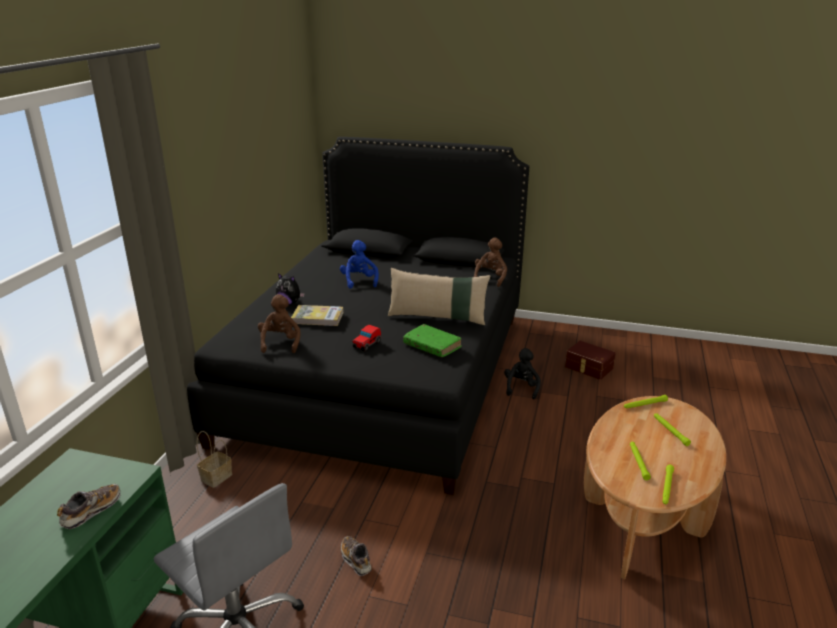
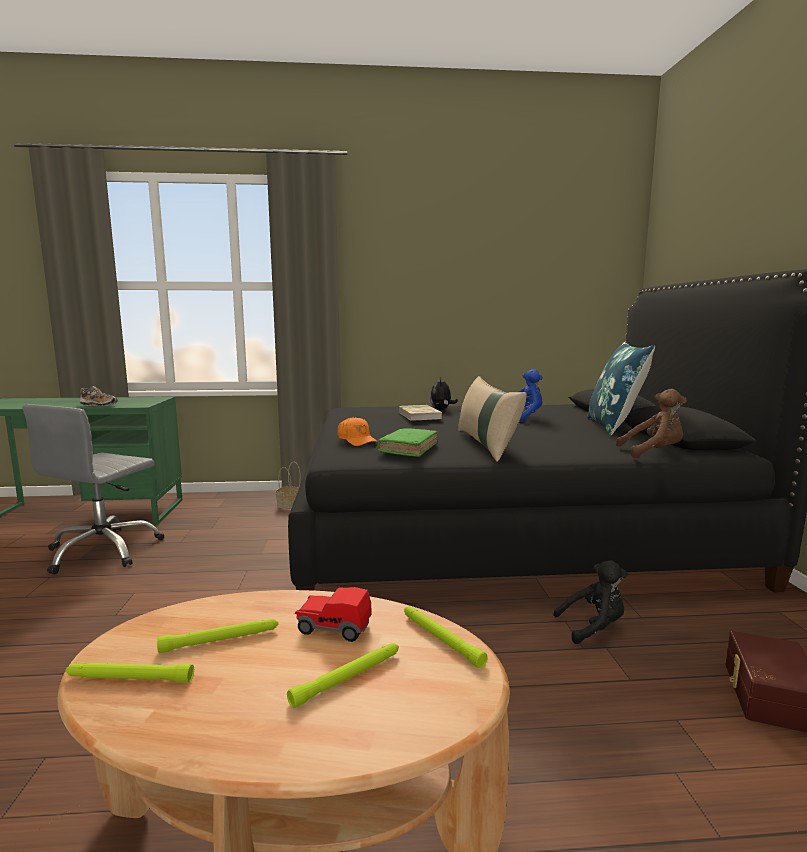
camera: 70 degrees right, 15 degrees down
(280, 343) = (363, 415): brown plush toy -> none
(356, 560) = (186, 577): shoe -> none
(366, 345) = (385, 432): toy car -> toy car (334, 628)
(392, 361) = (357, 441): none -> orange cap
(415, 264) = (614, 426): none -> blue pillow

